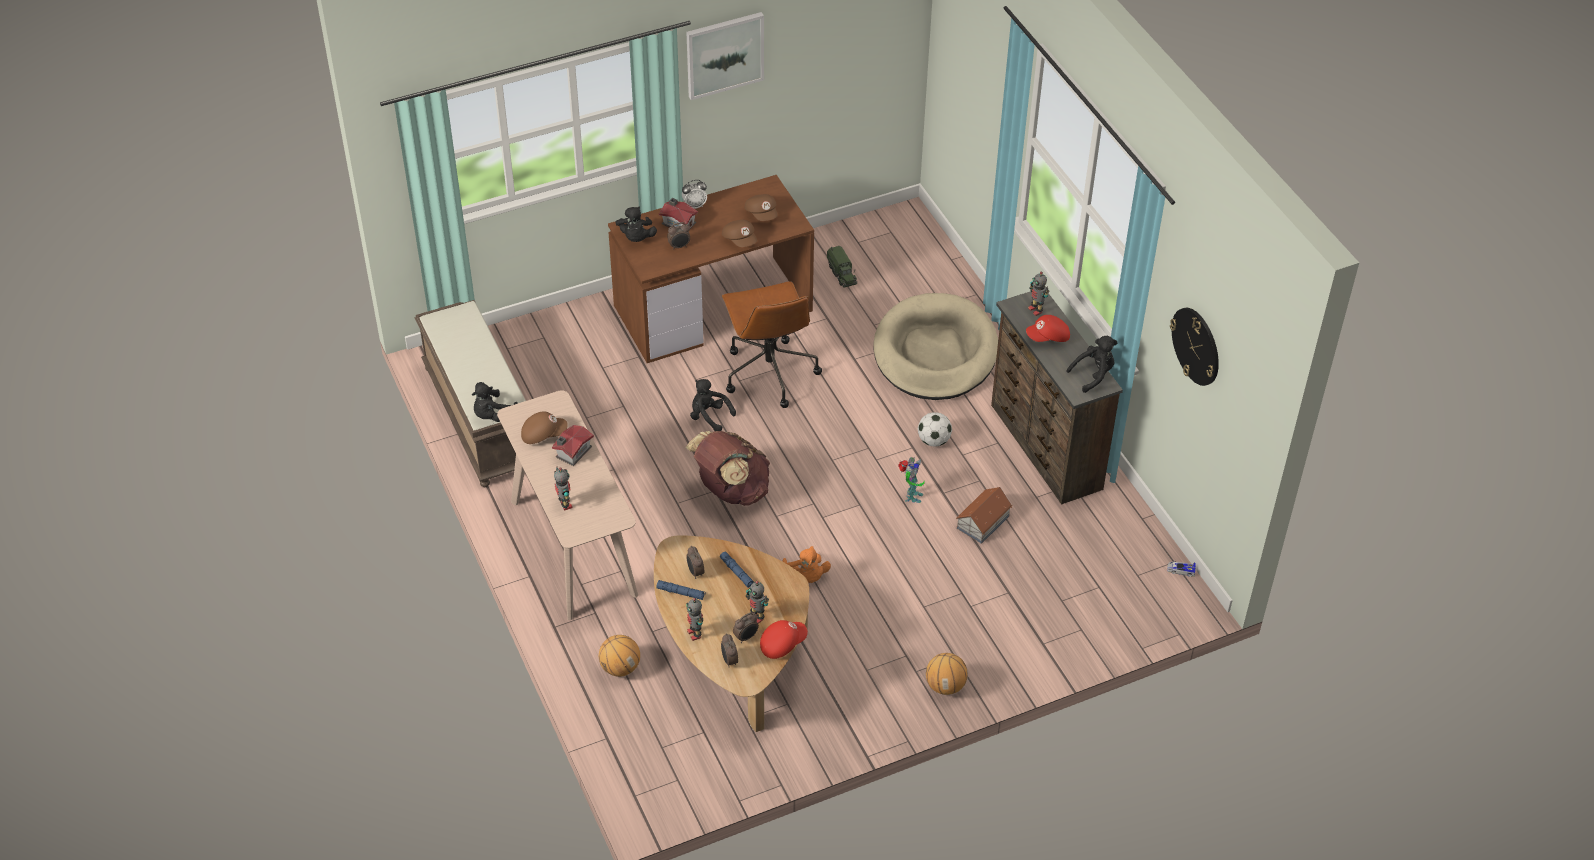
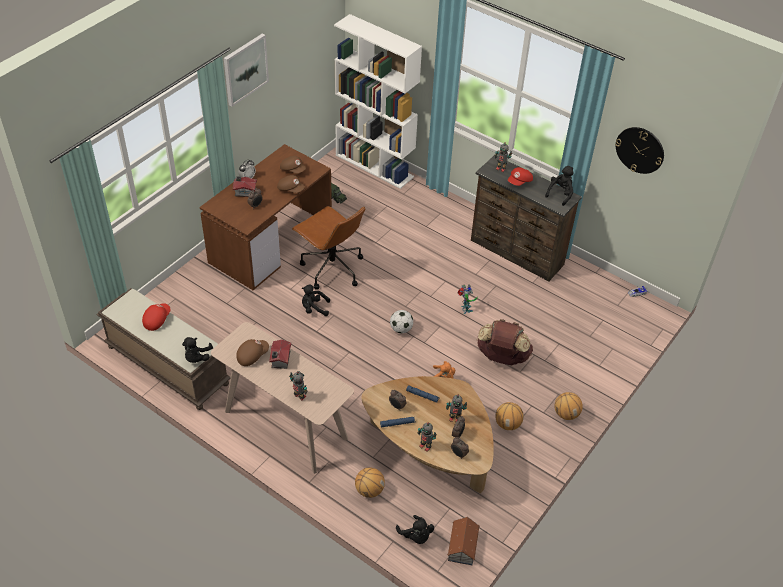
camera: 30 degrees left, 0 degrees up
(636, 238) = (224, 209): black plush toy -> black plush toy (416, 536)
(731, 491) = (359, 348): brown backpack -> brown backpack (502, 357)
(782, 643) = (482, 429): red cap -> red cap (156, 320)
(855, 665) = (507, 424): none -> basketball
(932, 250) = (375, 166): none -> white bookcase
(933, 441) = (454, 272): football -> football (401, 329)
(935, 352) = (418, 222): beige dog bed -> none
(982, 522) = (515, 308): toy house -> toy house (462, 546)

